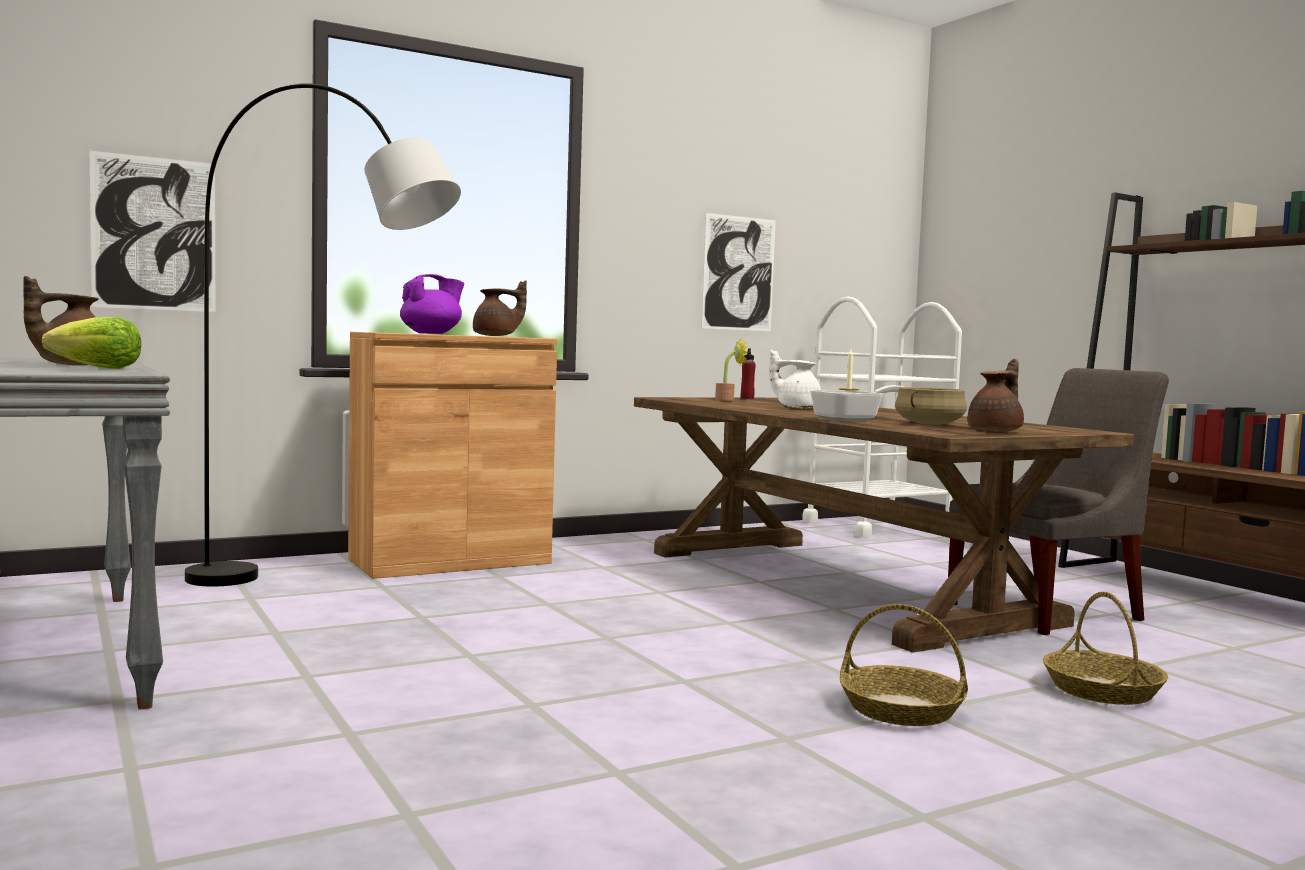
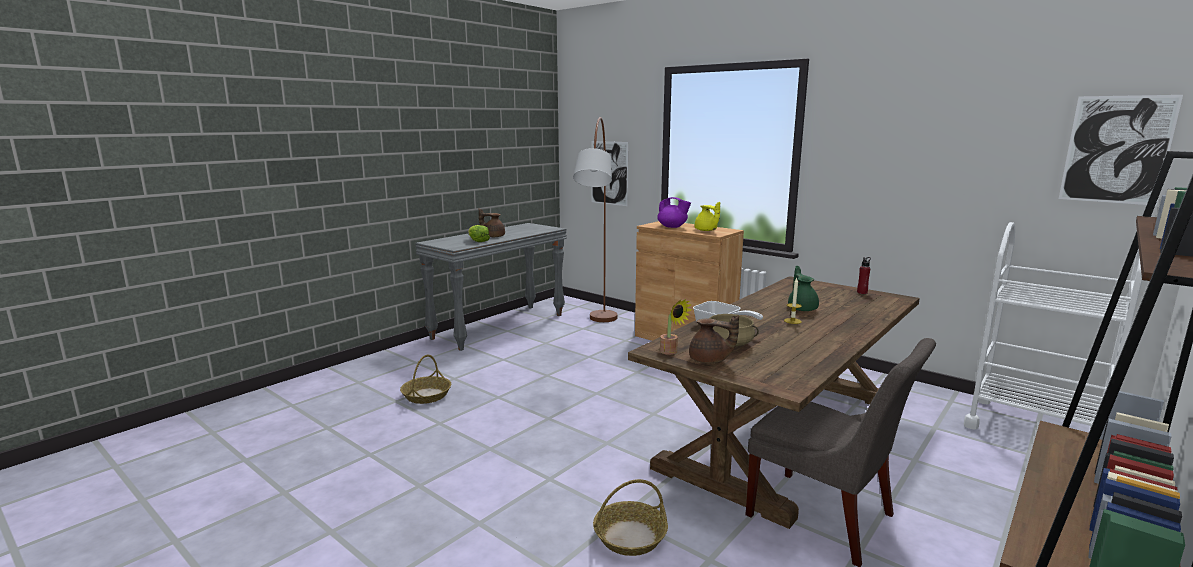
camera: 70 degrees right, 10 degrees up
(319, 596) = (598, 335): grey floor lamp -> brown floor lamp
(496, 336) = (706, 230): brown teapot -> yellow teapot
(728, 400) = (825, 291): potted plant -> potted plant (671, 352)
(738, 273) = (934, 193): picture -> picture (1116, 150)
(797, 407) = (802, 308): white teapot -> green teapot
(900, 710) = (545, 472): basket -> basket (426, 395)

